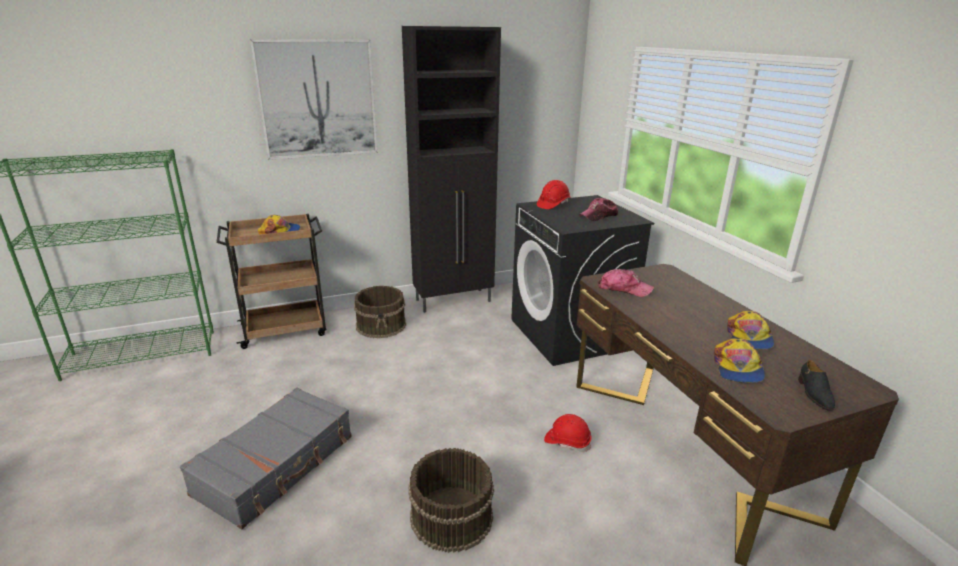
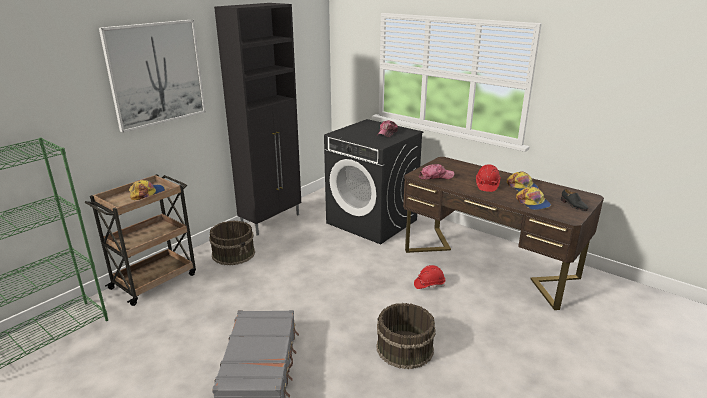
camera: 30 degrees left, 0 degrees up
(553, 204) = (349, 131): red hard hat -> red hard hat (487, 185)

